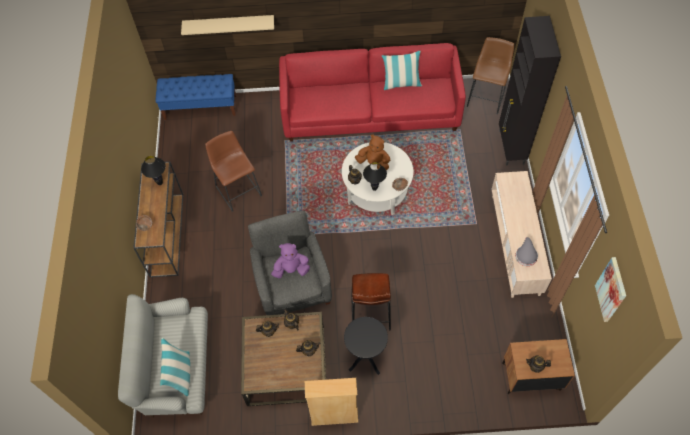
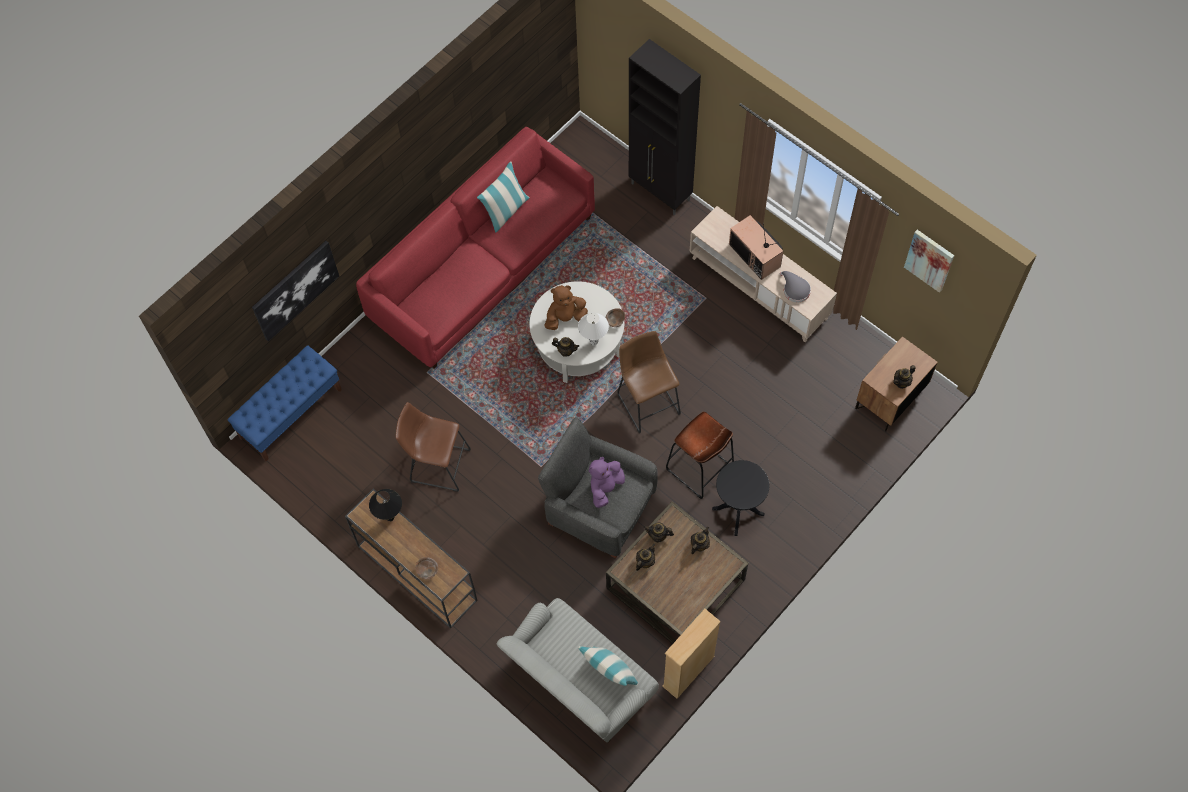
camera: 45 degrees left, 5 degrees up
(229, 24) = (295, 290): beige shelf -> picture
(334, 416) = (765, 586): beige bookcase -> beige bookcase (688, 671)
(374, 188) = (593, 343): black table lamp -> white table lamp
(486, 96) = (582, 155): brown stool -> brown stool (647, 401)
(522, 216) = (756, 255): none -> television

